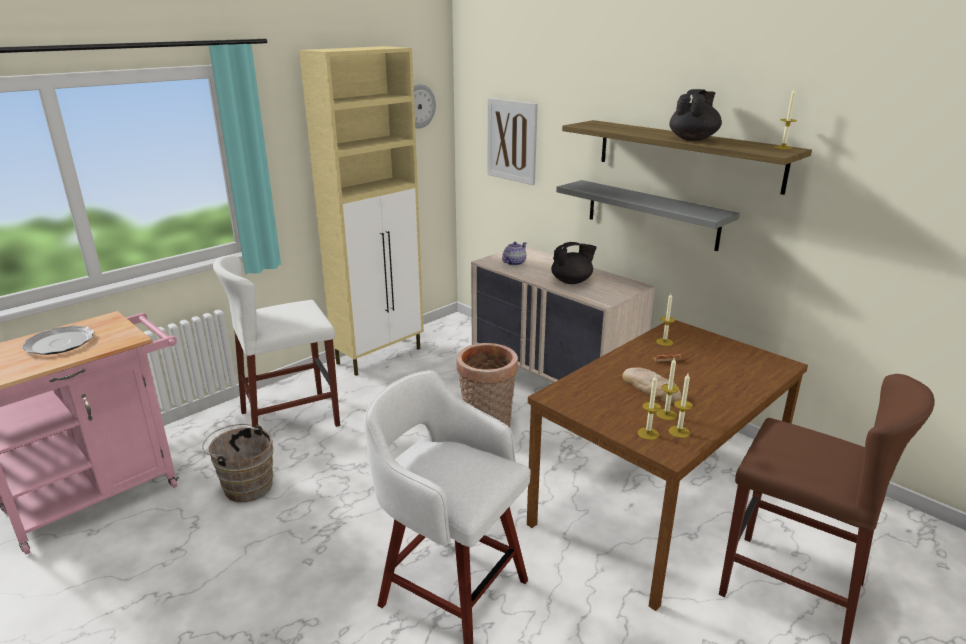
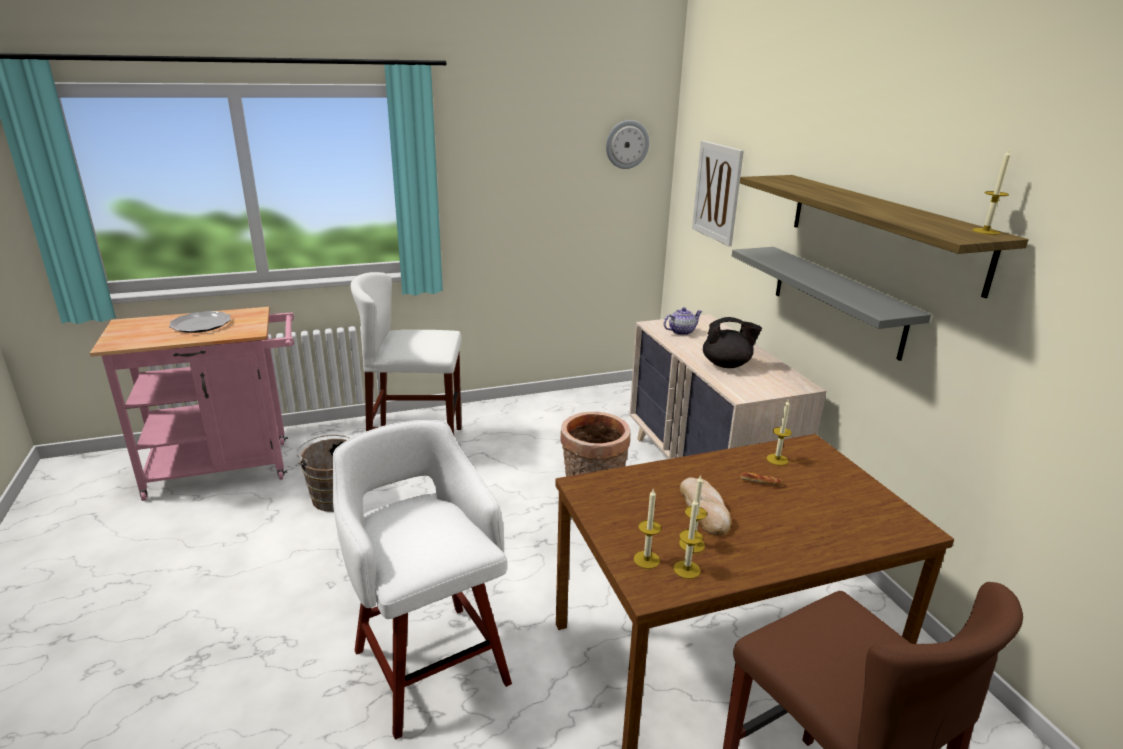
camera: 25 degrees right, 0 degrees up
(380, 355) = (542, 405): beige cabinet -> none
(693, 139) = (873, 208): black teapot -> none

